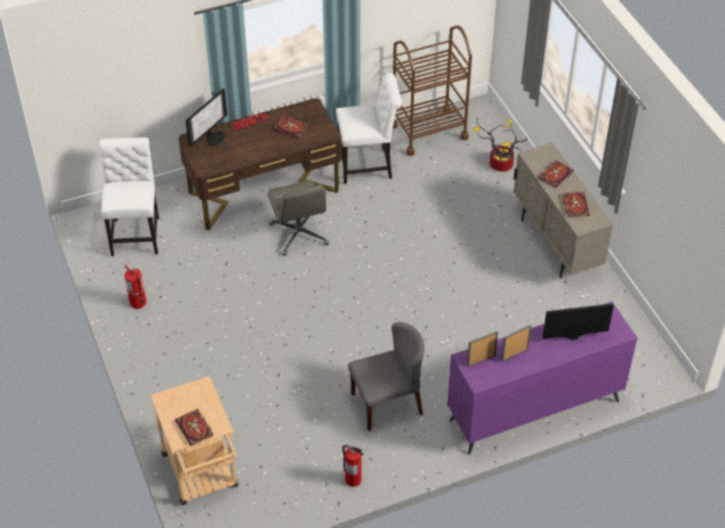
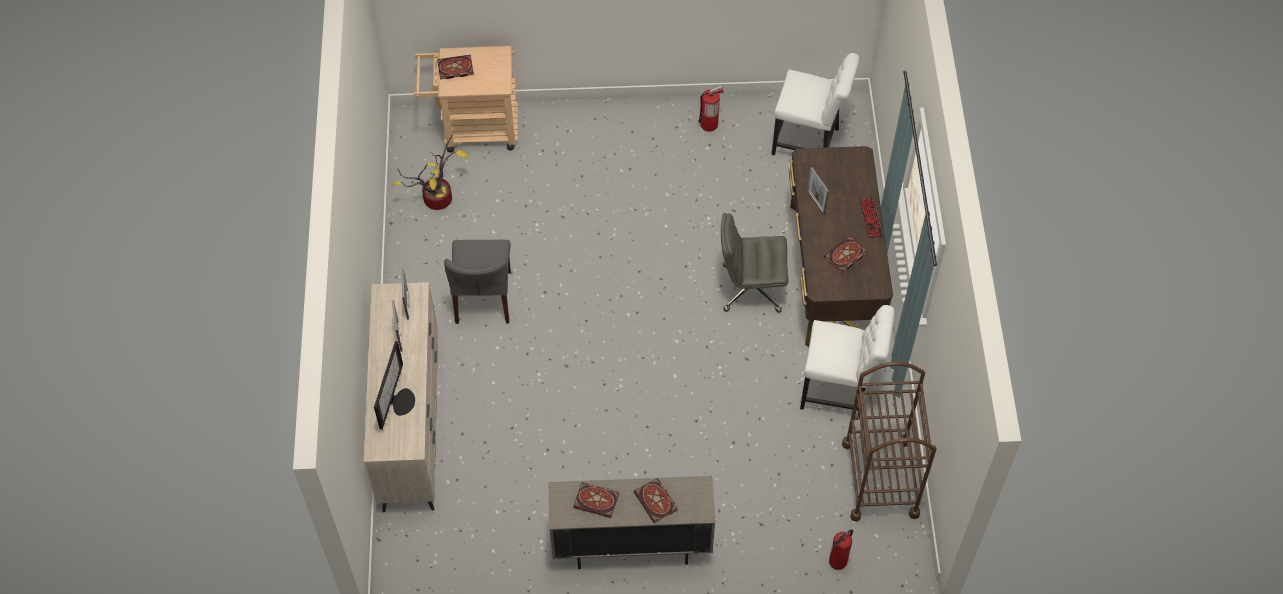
camera: 110 degrees right, 10 degrees up
(213, 137) = (856, 178): monitor -> none
(247, 154) = (816, 202): none -> picture frame
(353, 479) = (410, 241): fire extinguisher -> fire extinguisher (838, 561)
(368, 166) = (839, 391): white chair -> white chair turned 90 degrees counterclockwise
(499, 165) = (791, 538): potted plant -> potted plant (438, 197)
(533, 410) = (411, 425): purple dresser -> beige dresser

